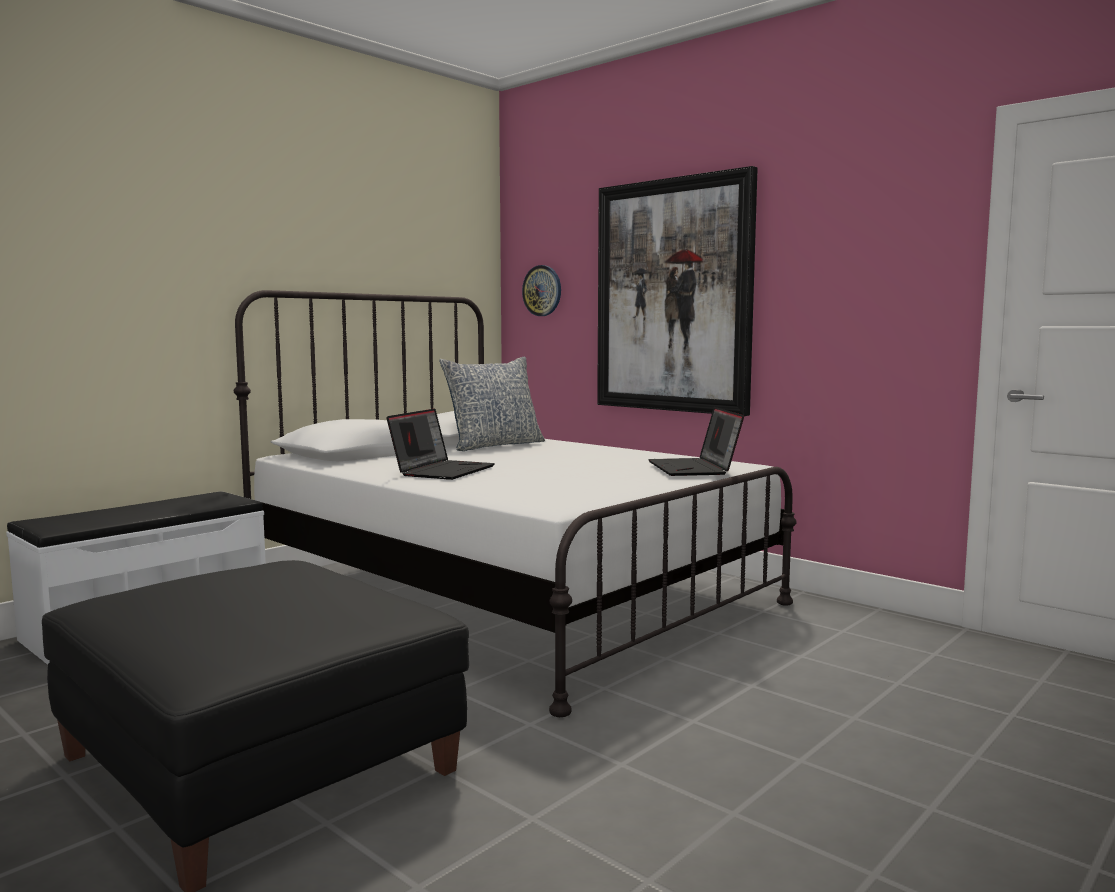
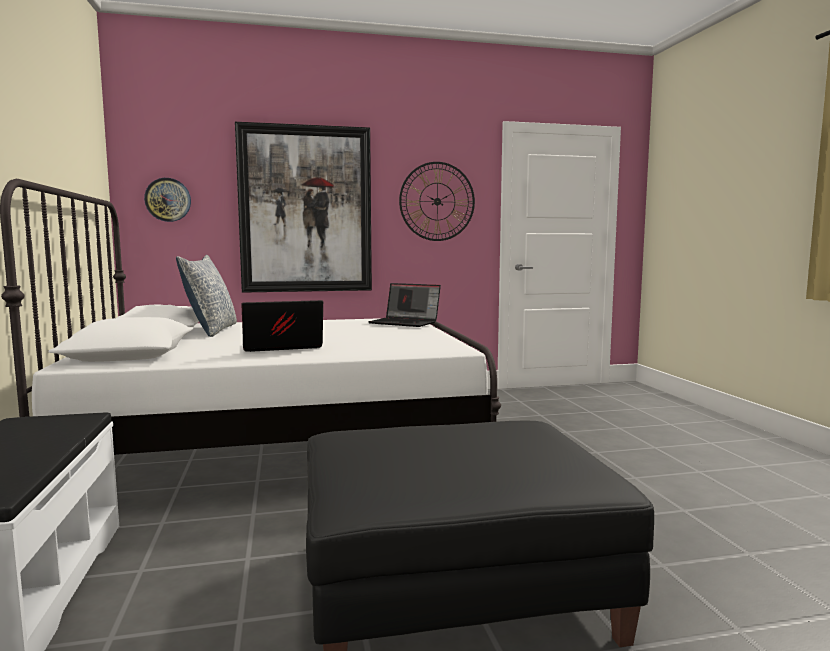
camera: 55 degrees left, 0 degrees up
(442, 471) = (281, 347): laptop -> laptop turned 75 degrees counterclockwise
(859, 273) = (437, 201): none -> wall clock

